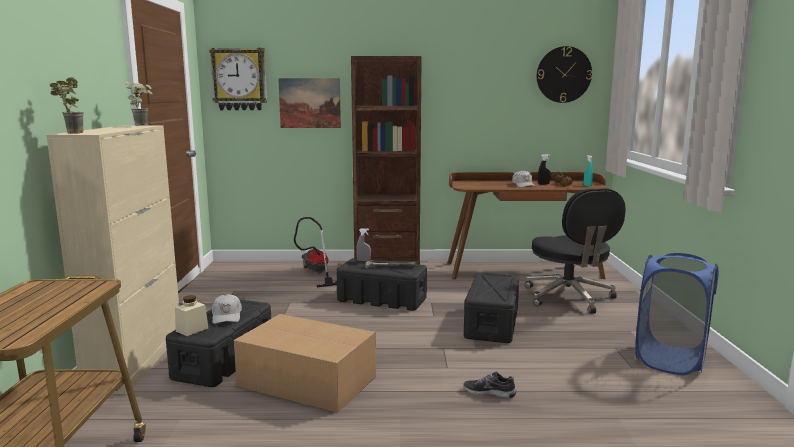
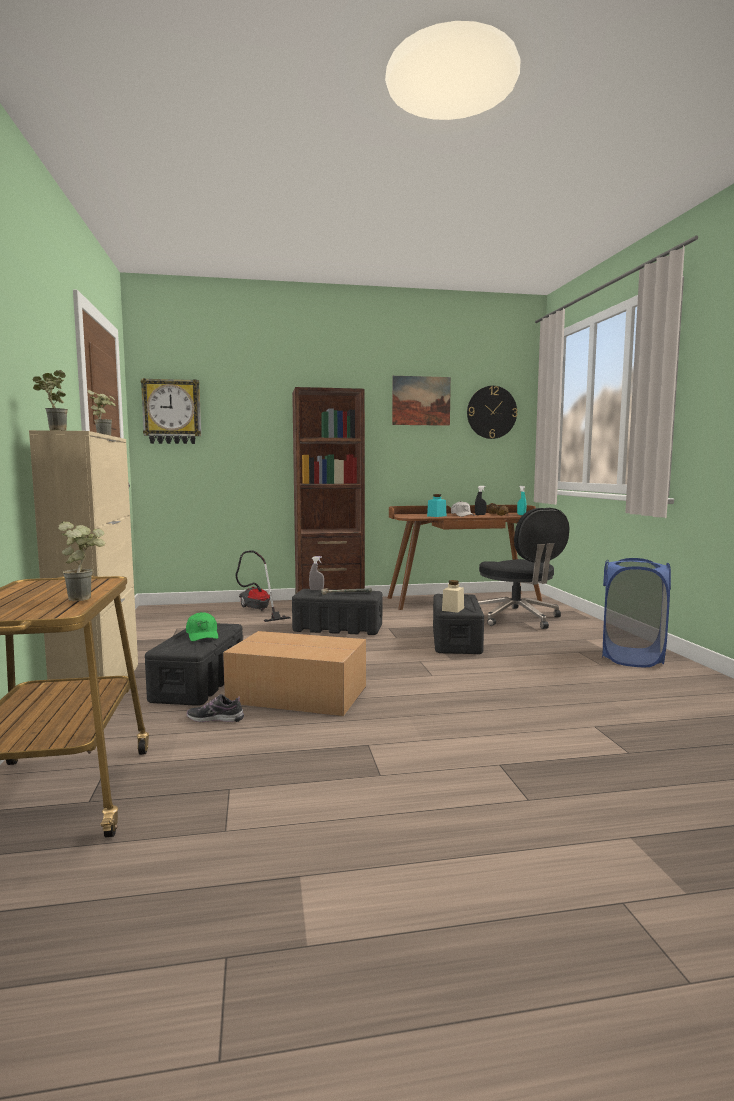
camera: 10 degrees left, 5 degrees down
(55, 316) = (86, 598): none -> potted plant
(192, 329) = (172, 647): beige jar -> beige jar (453, 609)
(227, 316) = (202, 635): white cap -> green cap
(310, 103) = (246, 437): picture -> picture (421, 401)
(489, 392) = (482, 691): shoe -> shoe (215, 719)
(495, 185) = (436, 516): none -> turquoise jar

